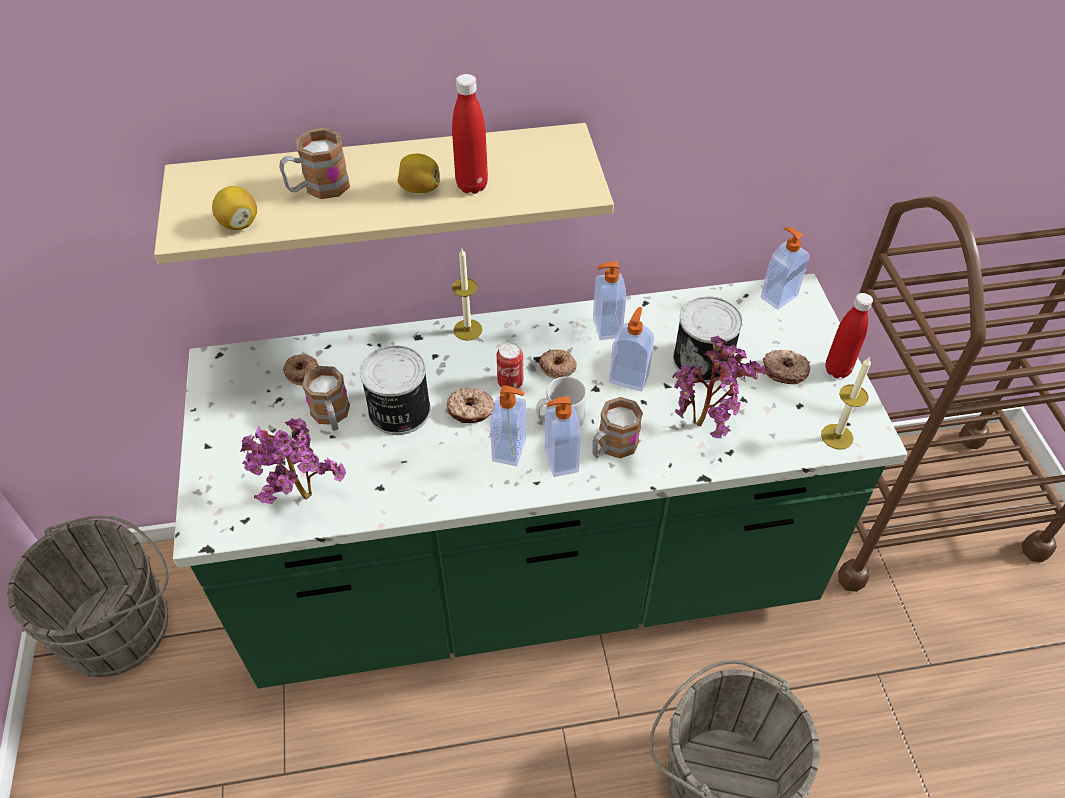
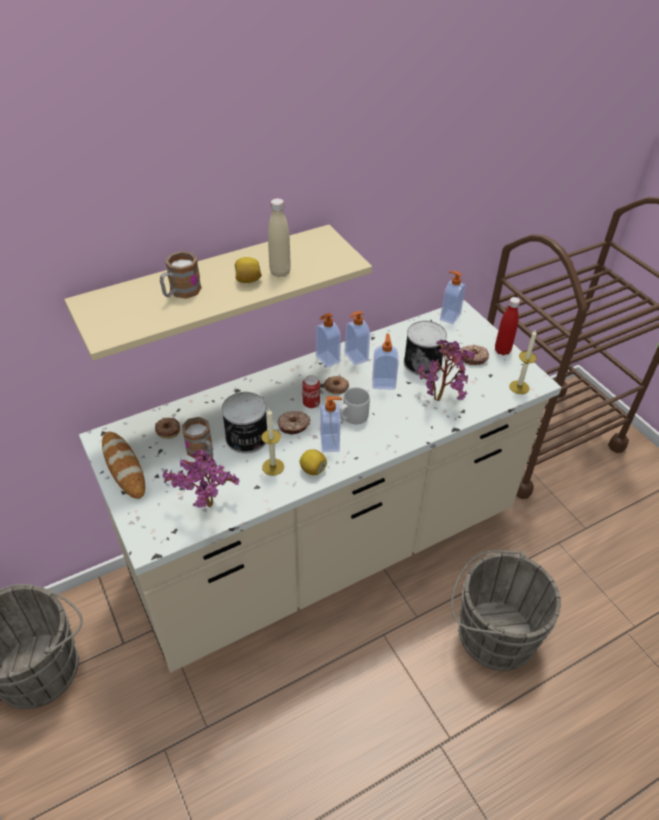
camera: 20 degrees left, 5 degrees down
(223, 410) = (124, 467): none -> bread
(238, 223) = (139, 323): lemon -> lemon (313, 469)
(468, 330) = (268, 378): candle -> candle (273, 467)
(472, 185) = (280, 272): red bottle -> beige bottle
(532, 579) = (326, 548): green counter -> beige counter
(560, 460) = (364, 441): soap dispenser -> soap dispenser (327, 359)
(612, 447) = (392, 425): mug -> none

